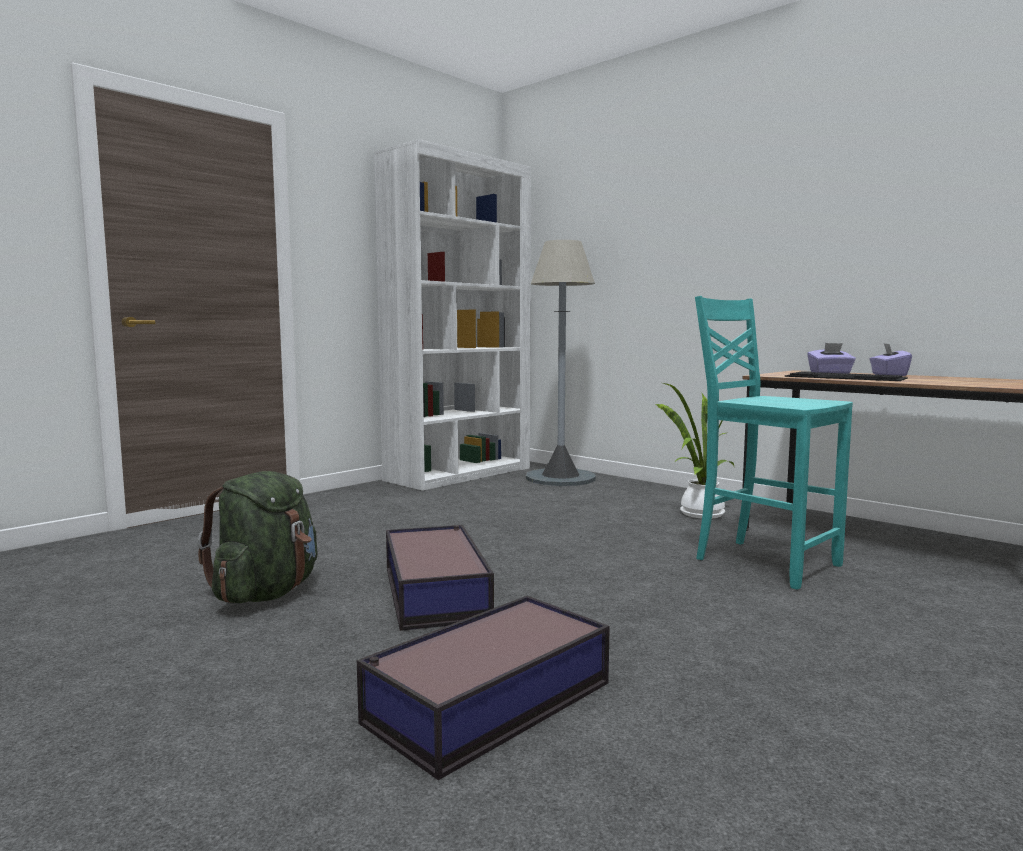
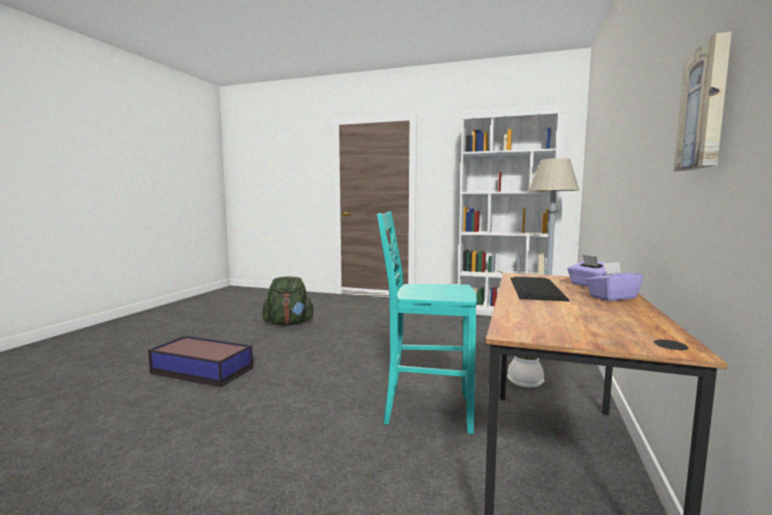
camera: 65 degrees right, 0 degrees up
(436, 592) = (306, 344): storage box -> none
(764, 562) = (426, 410): turquoise chair -> turquoise chair turned 105 degrees counterclockwise
(975, 219) = (706, 108): none -> picture

